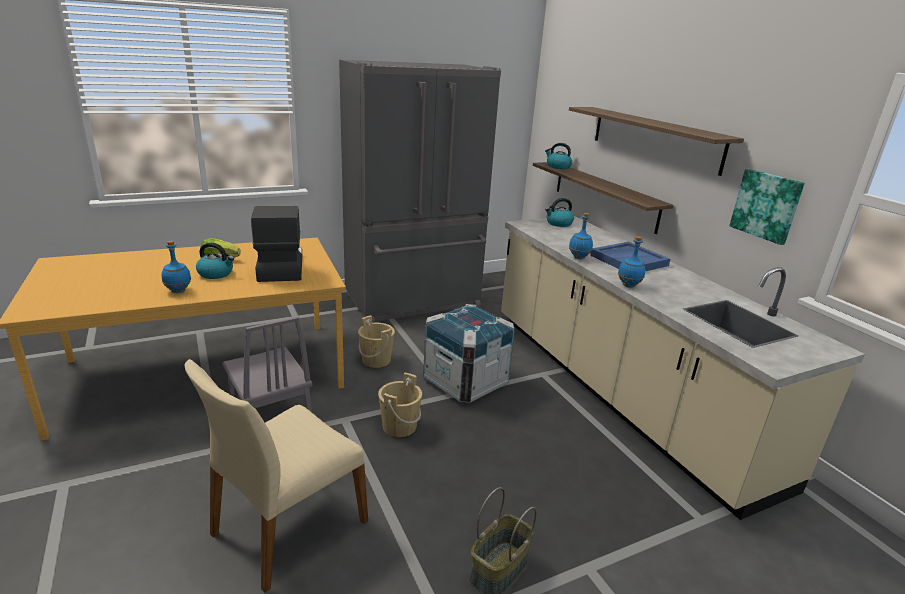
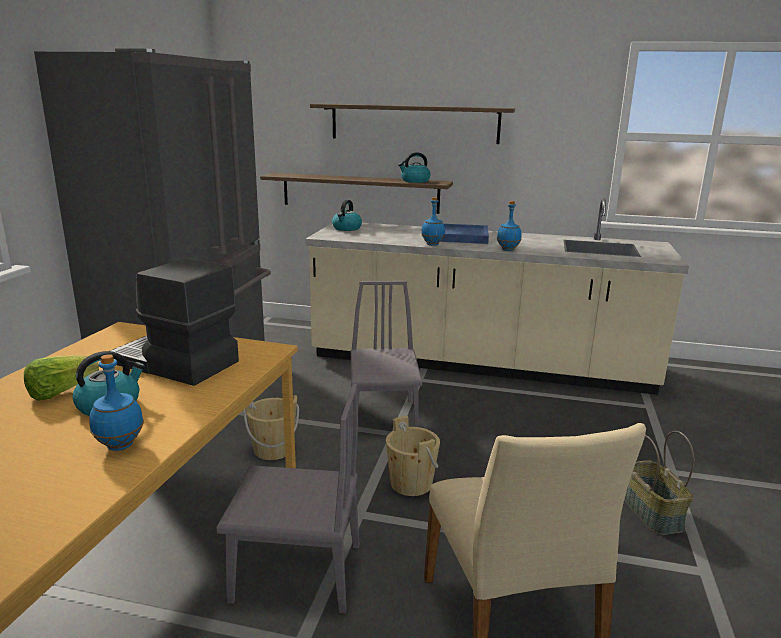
camera: 50 degrees left, 5 degrees down
(465, 382) = (383, 418): crate -> grey chair
(558, 167) = (292, 175): kettle -> kettle (414, 181)
(766, 205) = (549, 159): picture -> none

